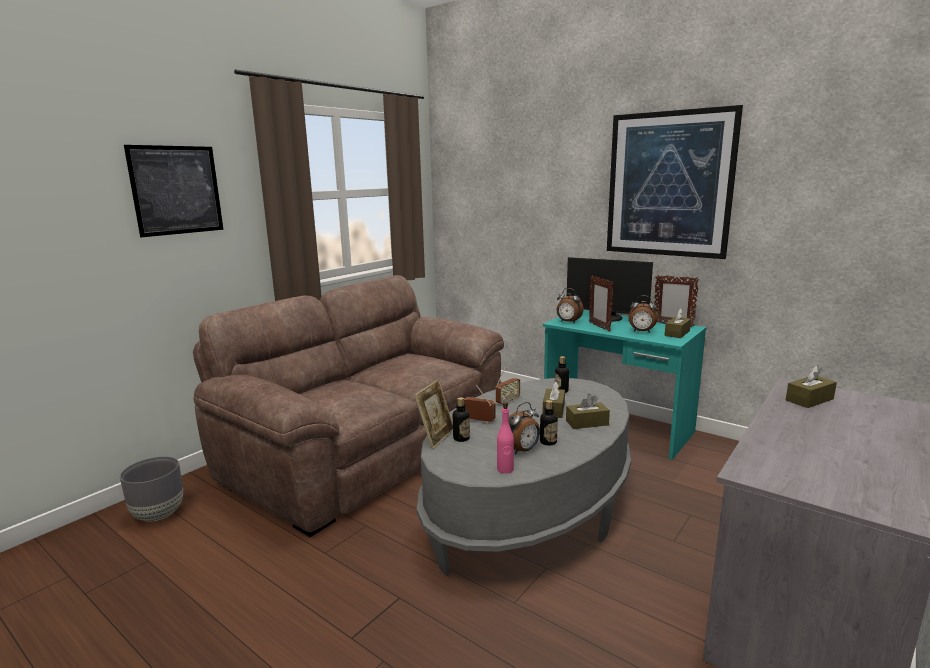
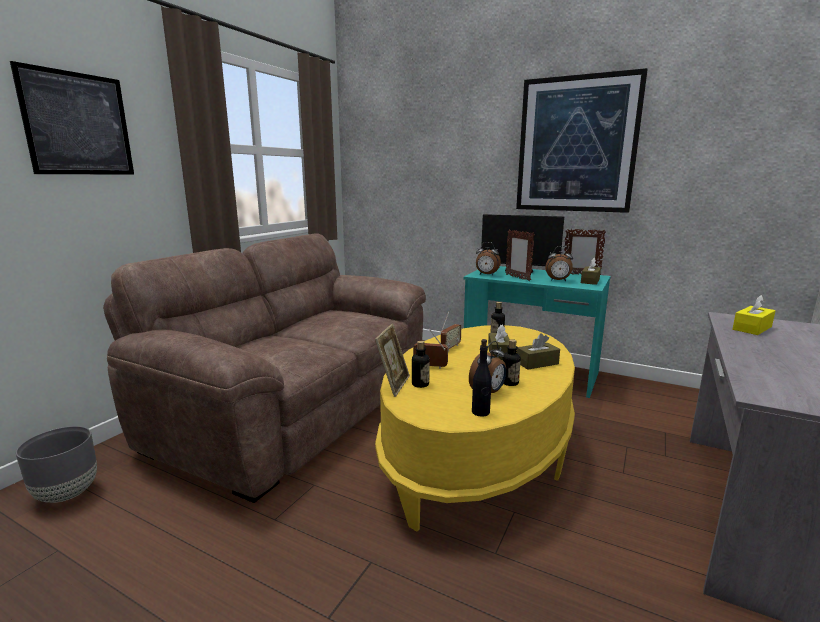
camera: 10 degrees left, 0 degrees up
(505, 469) = (480, 412): pink bottle -> black bottle
(530, 510) = (478, 454): grey coffee table -> yellow coffee table
(809, 400) = (752, 328): brown tissue box -> yellow tissue box

